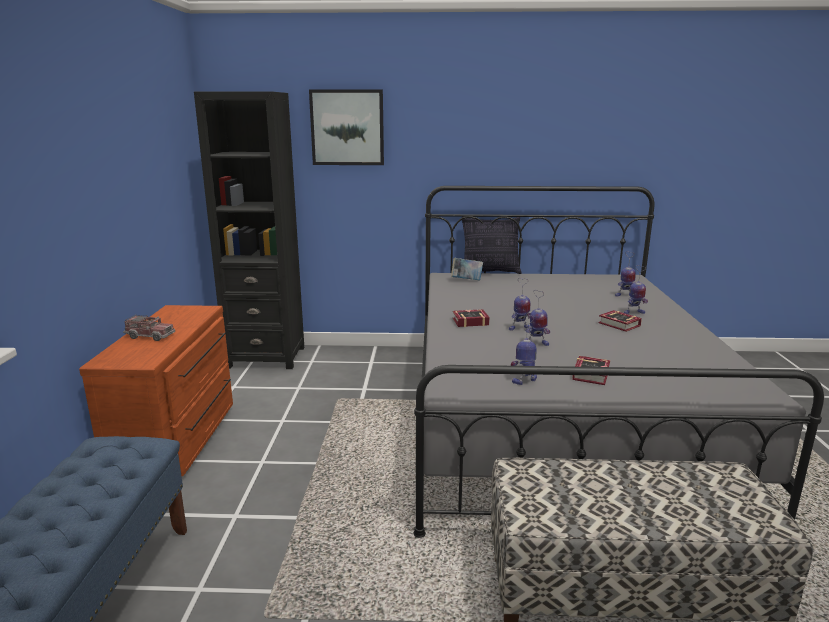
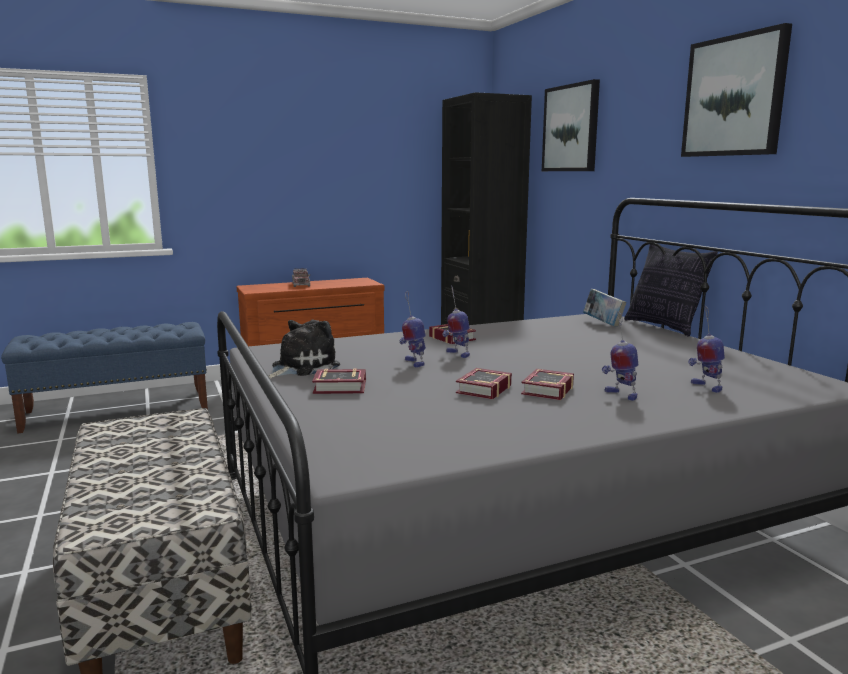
camera: 65 degrees right, 5 degrees down
(523, 117) = (734, 96): none -> picture
(525, 380) = (301, 367): toy robot -> plush toy
(612, 338) = (481, 390): none -> book

